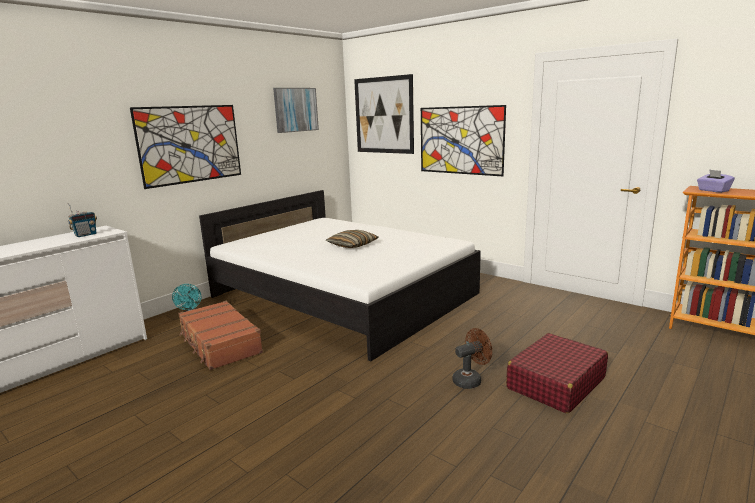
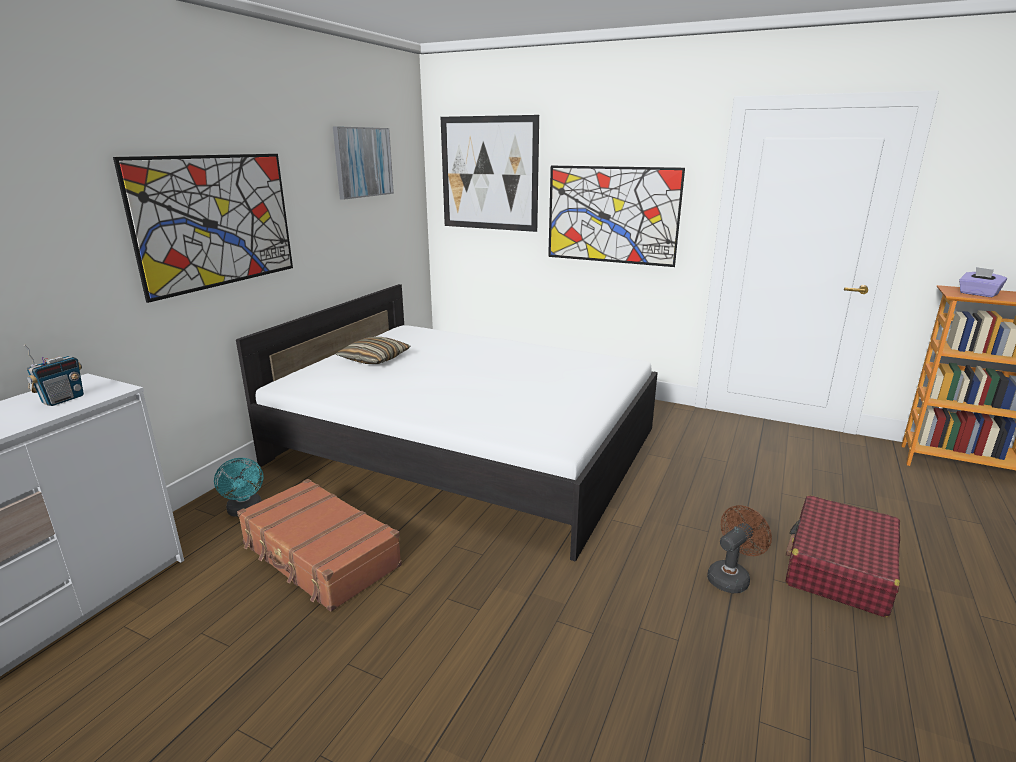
camera: 15 degrees left, 5 degrees up
(352, 245) = (488, 375): pillow -> pillow (374, 359)

